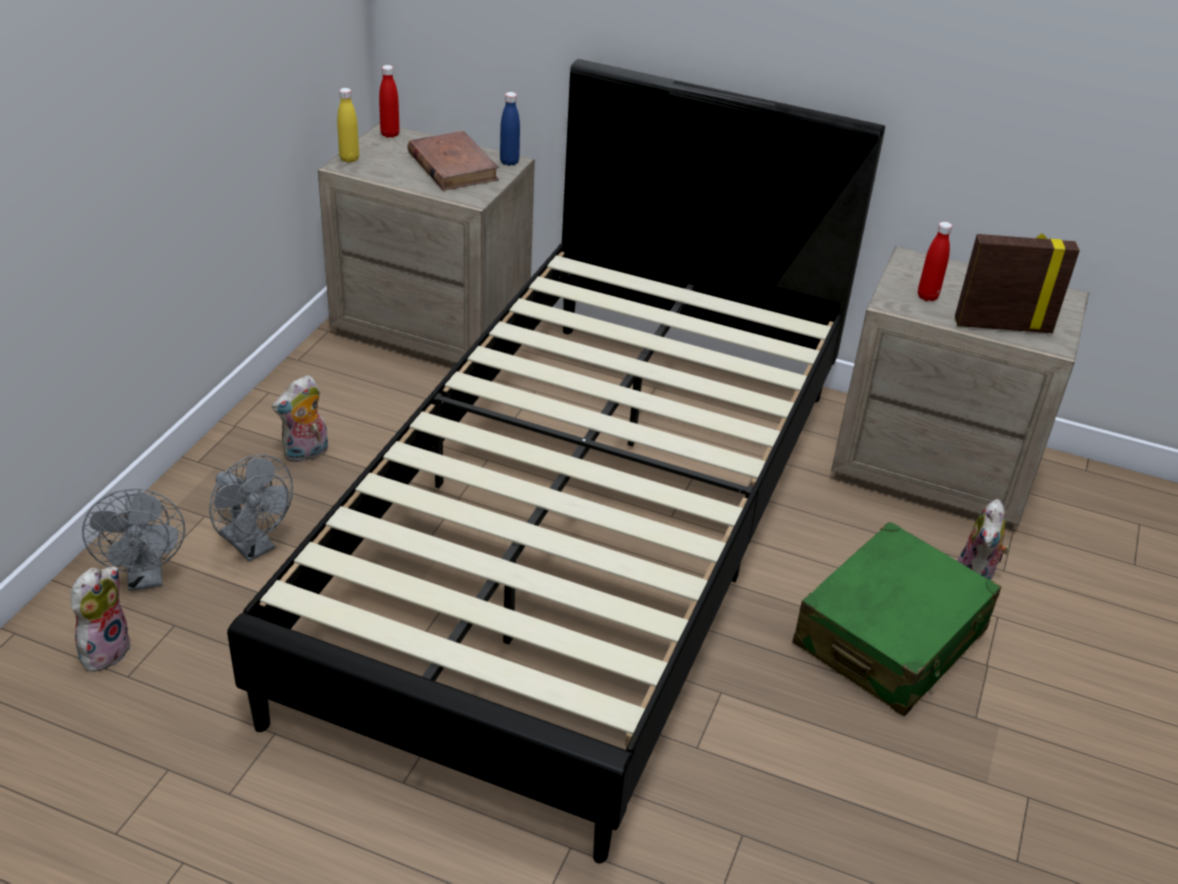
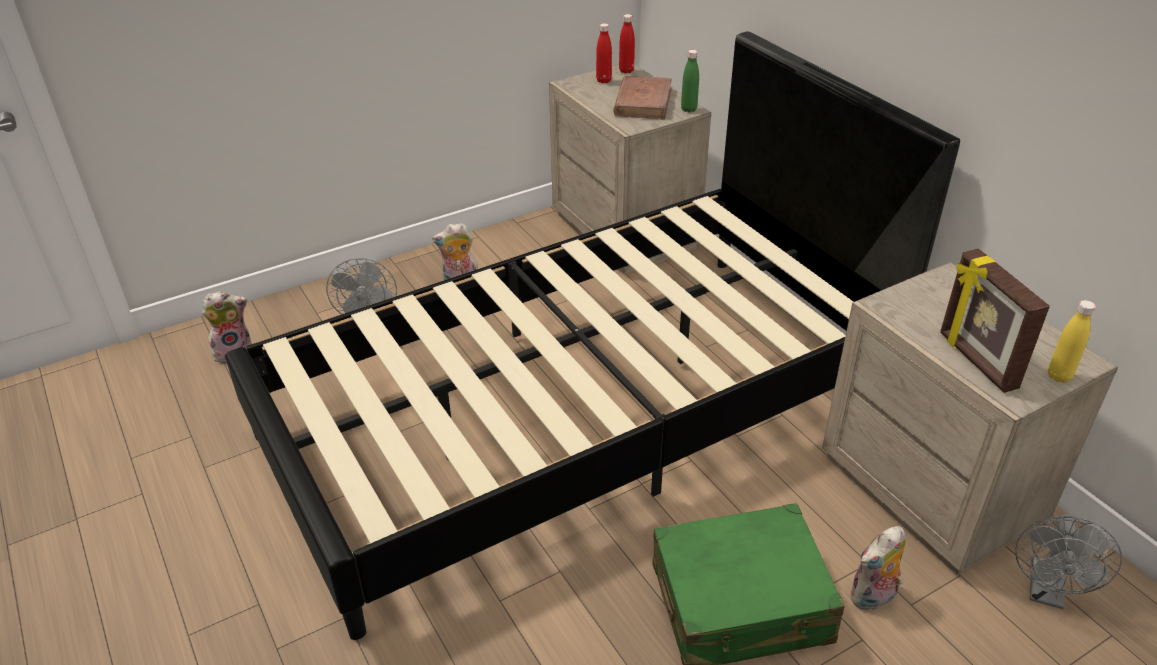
camera: 40 degrees right, 0 degrees up
(146, 577) = (297, 320): grey fan -> grey fan (1046, 593)
(349, 159) = (578, 80): yellow bottle -> yellow bottle (1059, 376)
(509, 162) = (688, 109): blue bottle -> green bottle
(927, 296) = (927, 311): red bottle -> red bottle (603, 80)
(1002, 325) = (976, 361): picture frame -> picture frame turned 150 degrees counterclockwise

